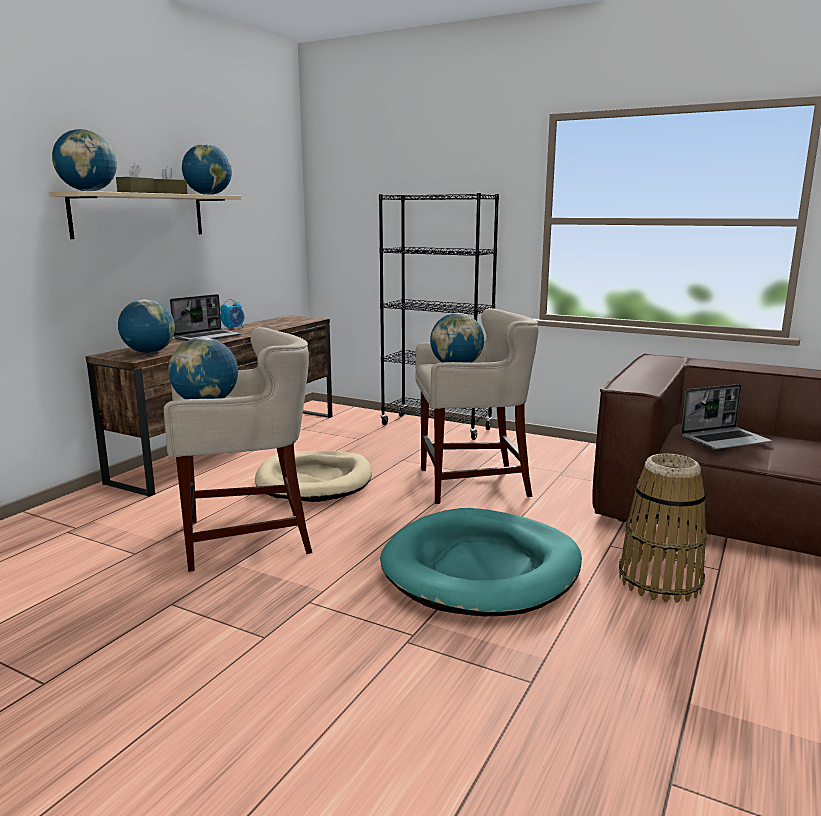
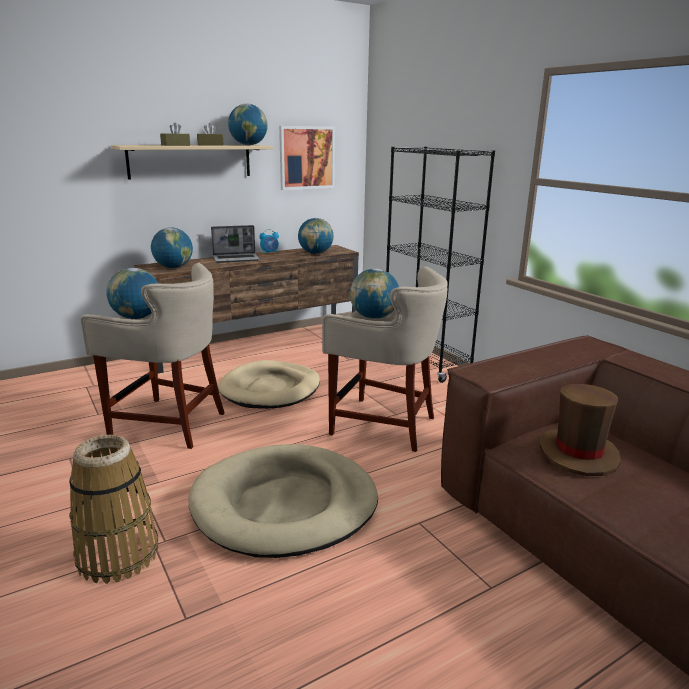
camera: 30 degrees right, 5 degrees up
(88, 191) = (131, 145): globe -> globe (315, 253)
(254, 212) = (306, 157): none -> picture
(481, 568) = (285, 504): turquoise dog bed -> beige dog bed
(659, 581) = (414, 575): basket -> basket (117, 555)
(725, 440) = (578, 454): laptop -> brown hat

